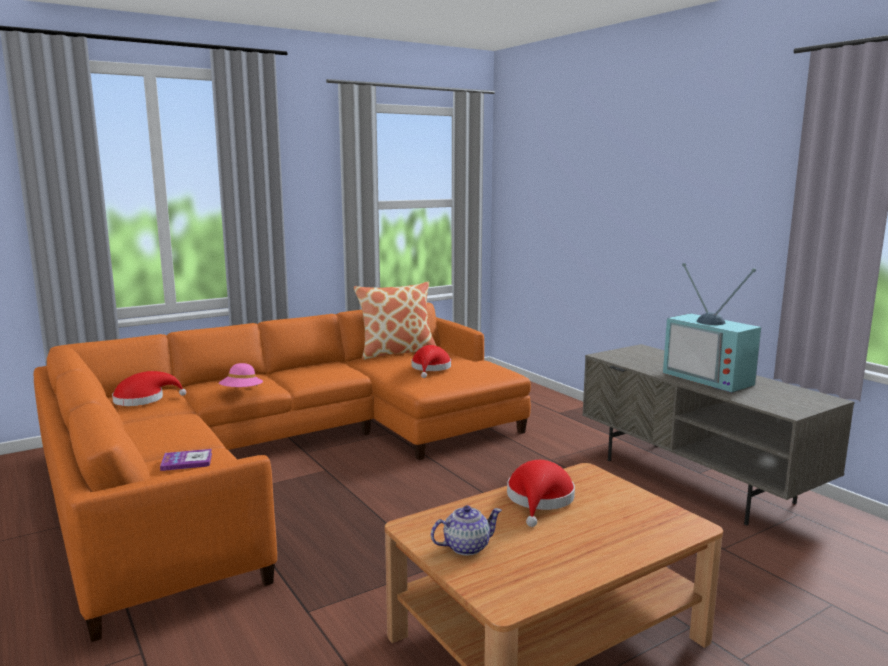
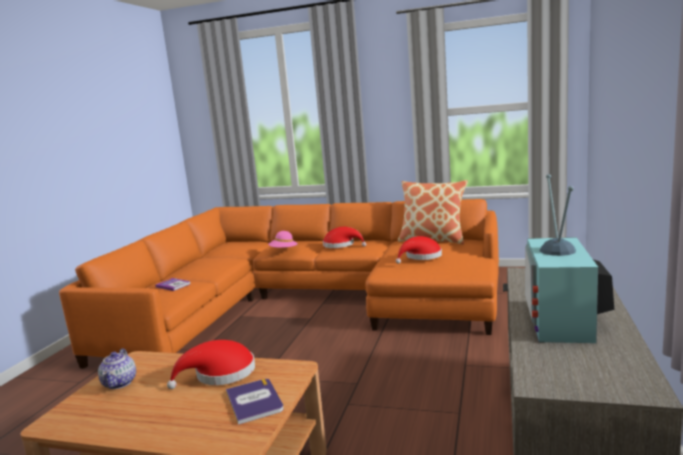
camera: 50 degrees right, 0 degrees up
(143, 399) = (238, 246): red hat -> red hat (341, 245)
(465, 547) = (120, 383): teapot -> teapot turned 60 degrees clockwise
(622, 502) = (254, 401): none -> book

